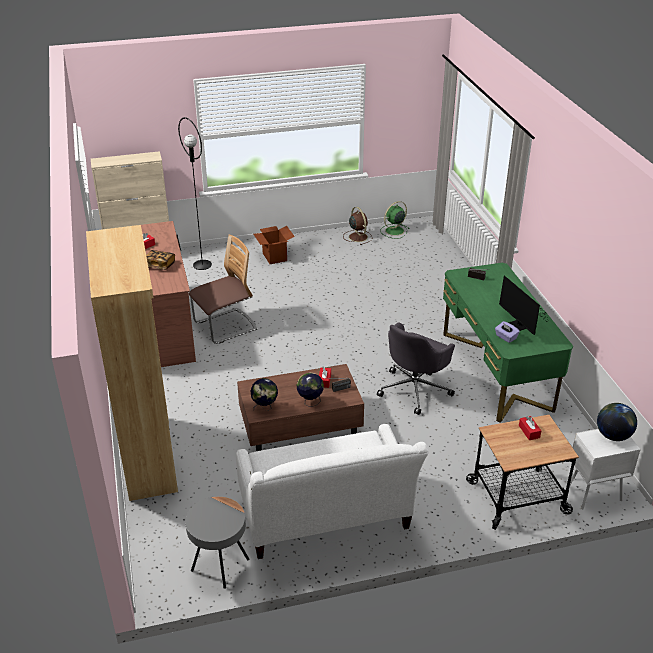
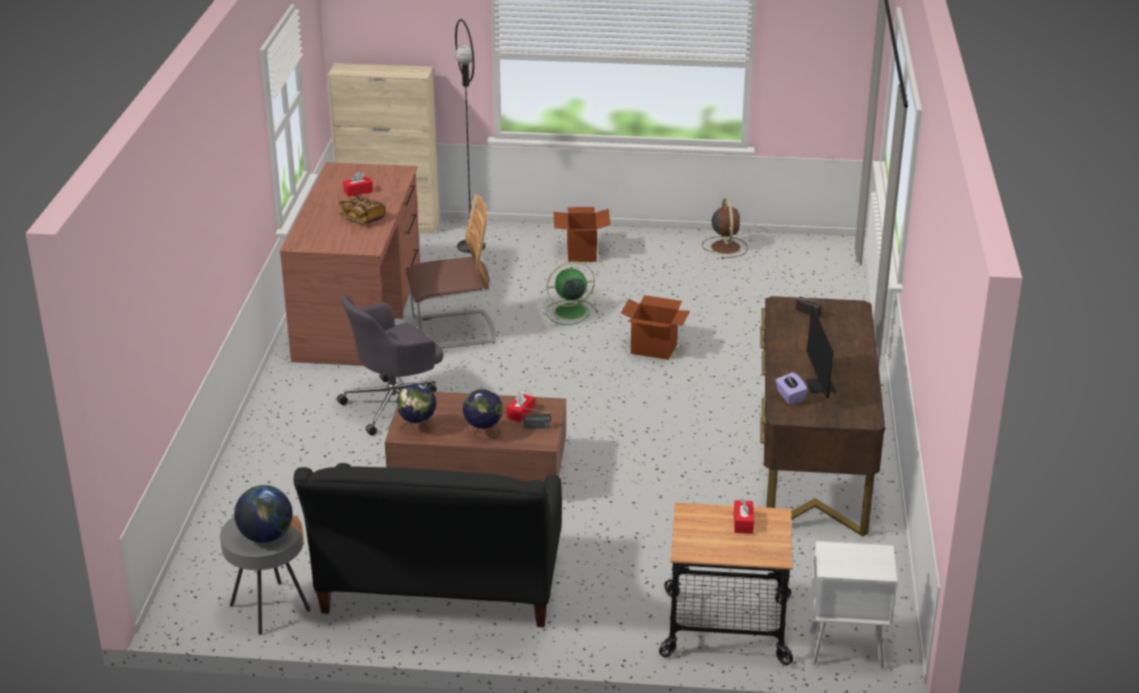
camera: 20 degrees right, 5 degrees down
(149, 456) = (256, 466): brown bookcase -> none
(327, 520) = (439, 592): white sofa -> black sofa
(357, 313) = (654, 349): none -> cardboard box
(394, 231) = (787, 248): green fan -> green fan (569, 312)
(415, 389) = (671, 463): grey office chair -> grey office chair (395, 406)
(496, 370) = (812, 464): green desk -> brown desk
(613, 435) = (869, 556): globe -> globe (266, 536)

